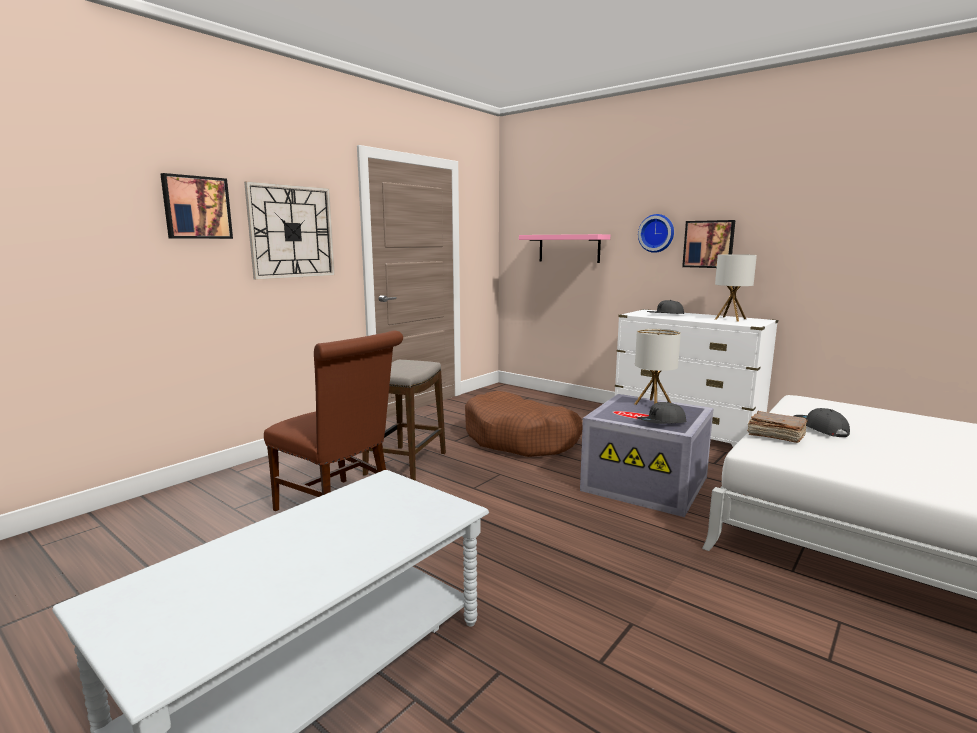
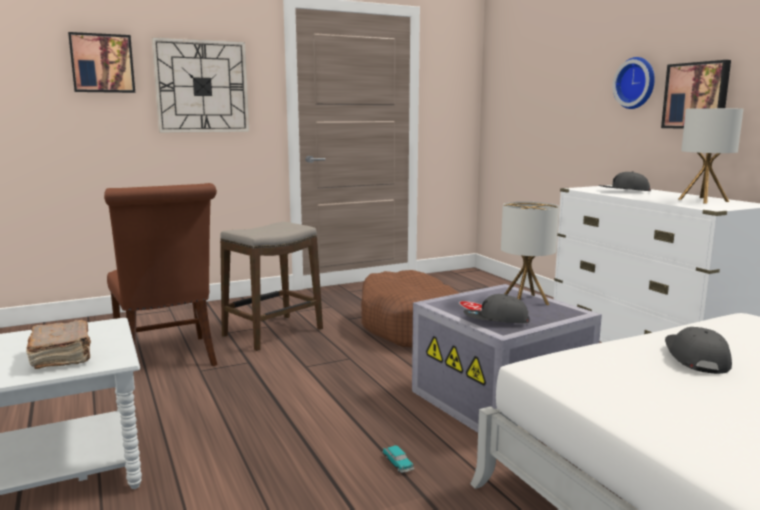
camera: 25 degrees right, 0 degrees up
(569, 248) = (544, 106): pink shelf -> none
(639, 547) = (398, 463): none -> toy car
(775, 436) = (606, 355): brown book -> brown book (63, 357)

